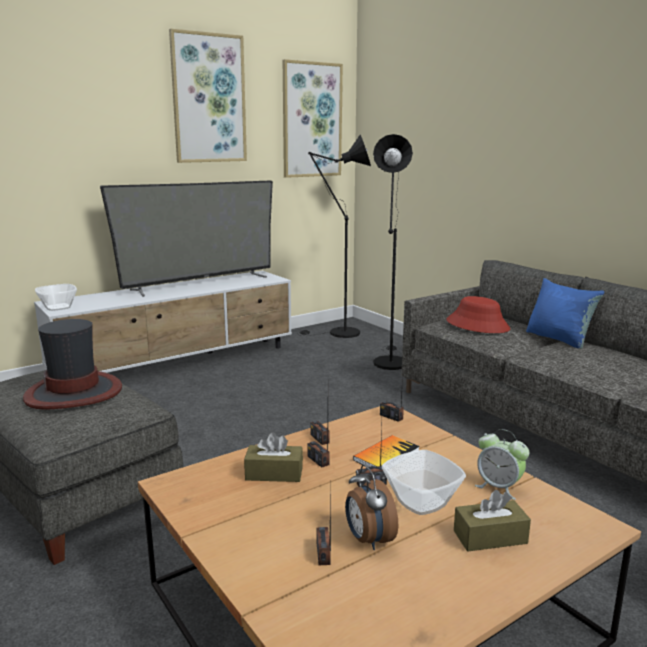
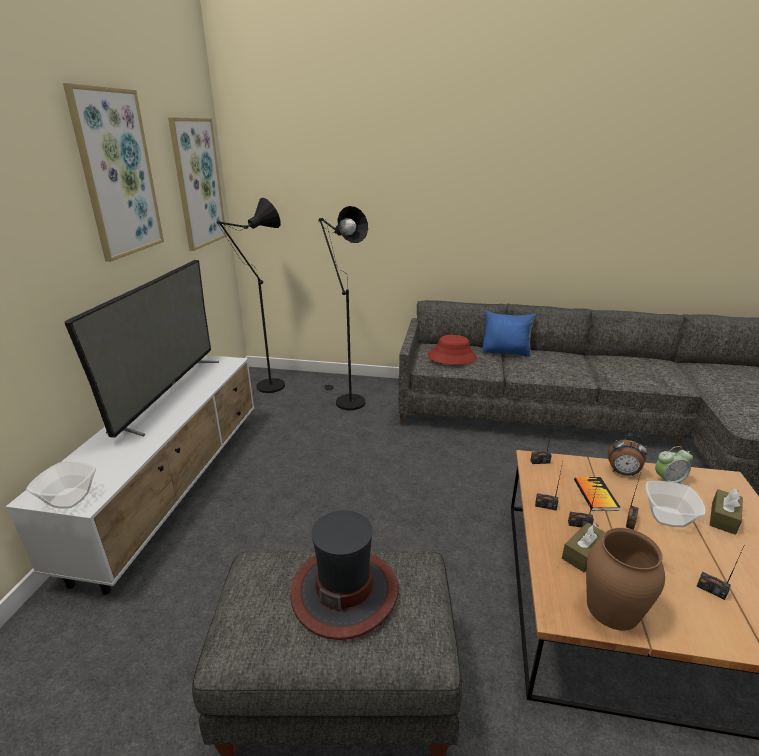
camera: 45 degrees left, 10 degrees up
(213, 505) = (613, 608): none -> brown vase
(368, 540) = (703, 562): alarm clock -> alarm clock (622, 473)

